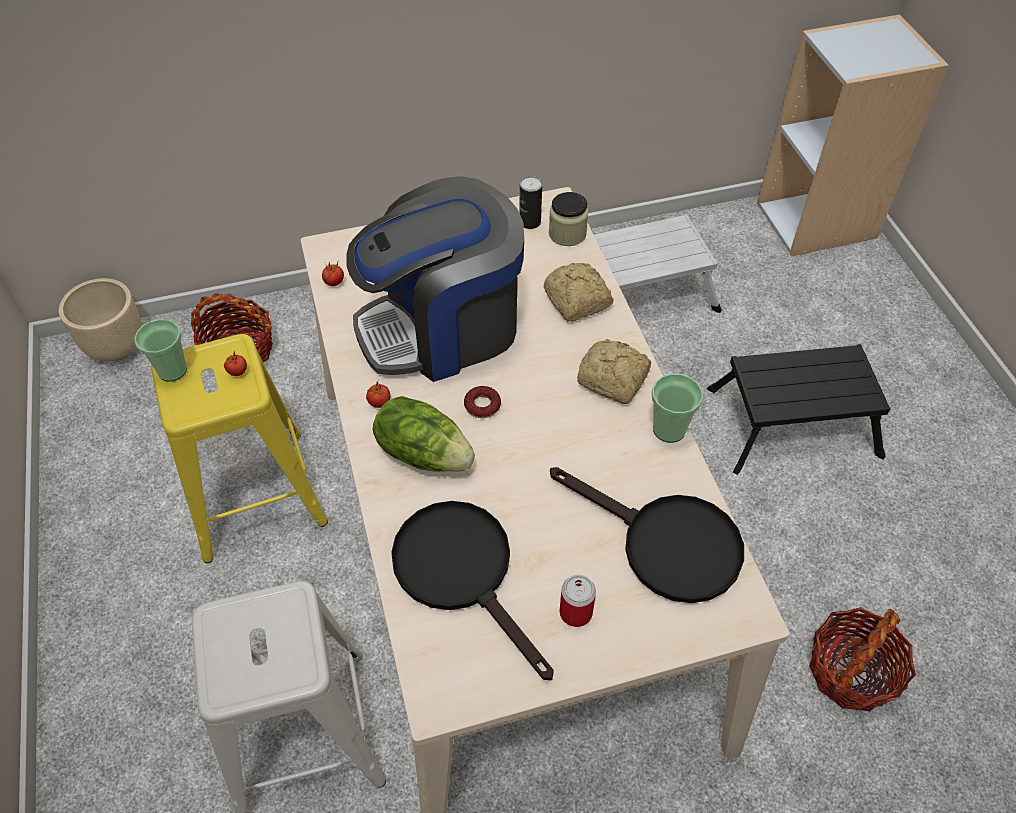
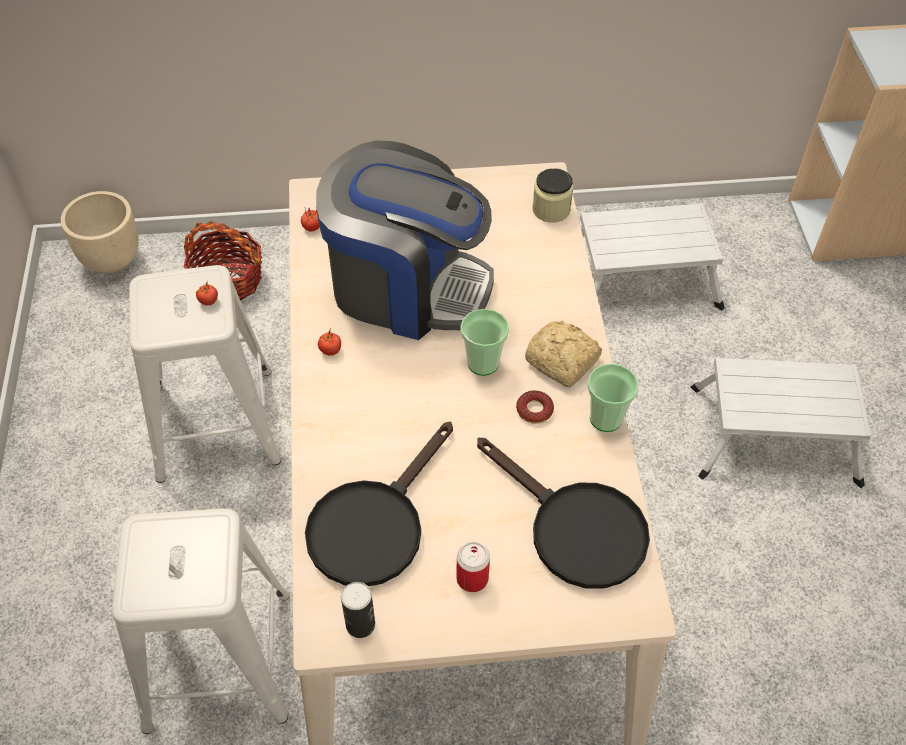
camera: 10 degrees right, 0 degrees up
(172, 370) = (148, 291): cup -> cup (483, 363)
(253, 494) = (215, 423): yellow stool -> white stool
(424, 453) = (362, 405): lettuce -> none
(443, 328) = (407, 287): coffee machine -> coffee machine turned 150 degrees counterclockwise
(463, 572) = (374, 523): black frying pan -> black frying pan turned 120 degrees counterclockwise
(482, 405) = (428, 367): donut -> donut (534, 410)
(530, 222) = (516, 193): can -> can (360, 624)
(576, 301) = (544, 279): bread -> none
(792, 422) = (773, 434): black step ladder -> white step ladder
(851, 671) = (775, 697): basket -> none

